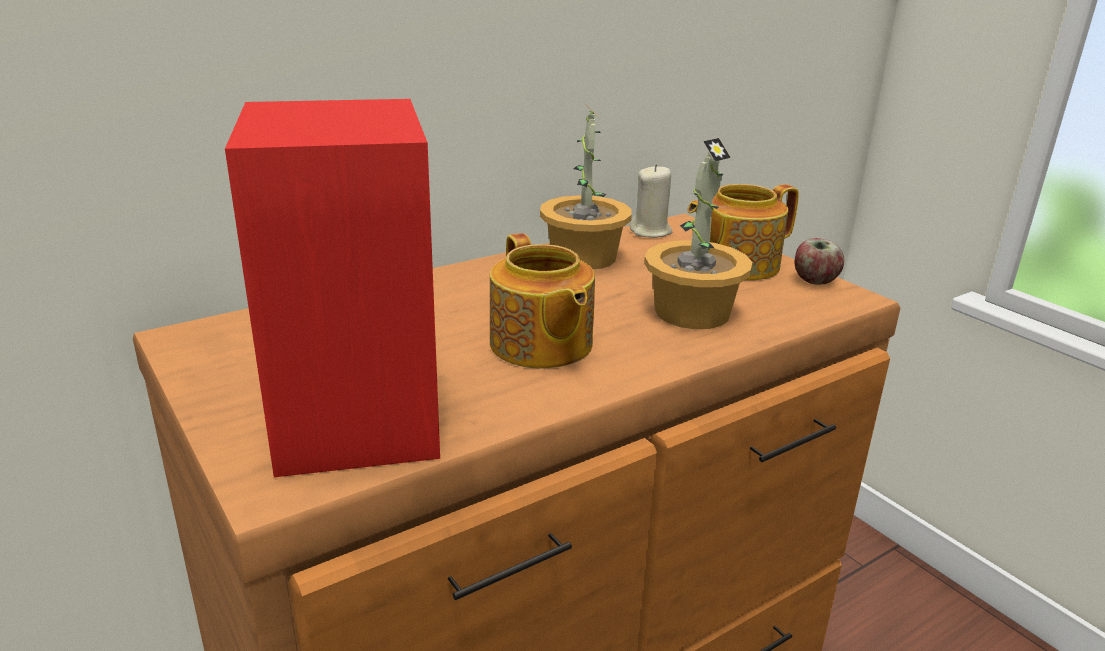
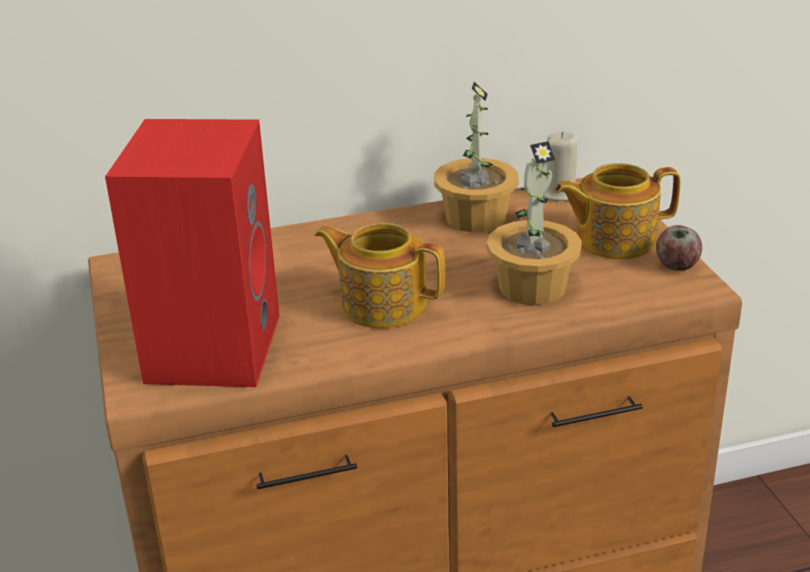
camera: 20 degrees right, 5 degrees up
(540, 345) = (382, 304): teapot -> teapot turned 120 degrees clockwise

